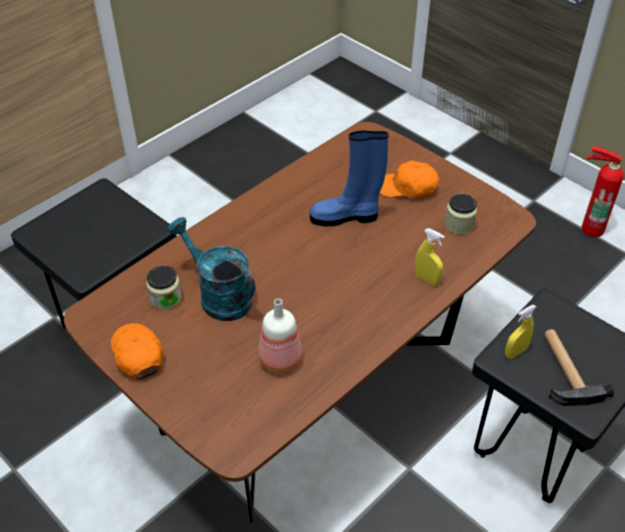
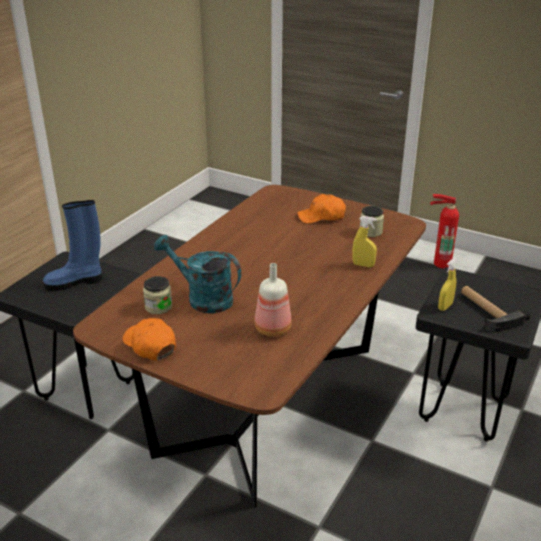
camera: 15 degrees left, 15 degrees down
(346, 217) = (283, 238): blue boot -> blue boot (75, 282)

